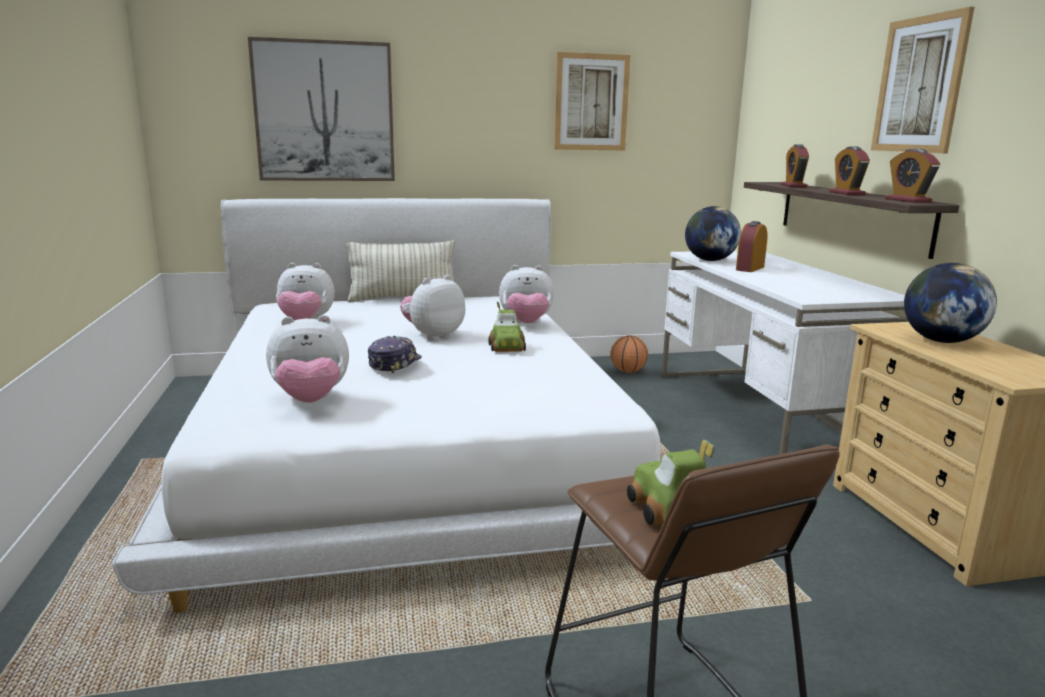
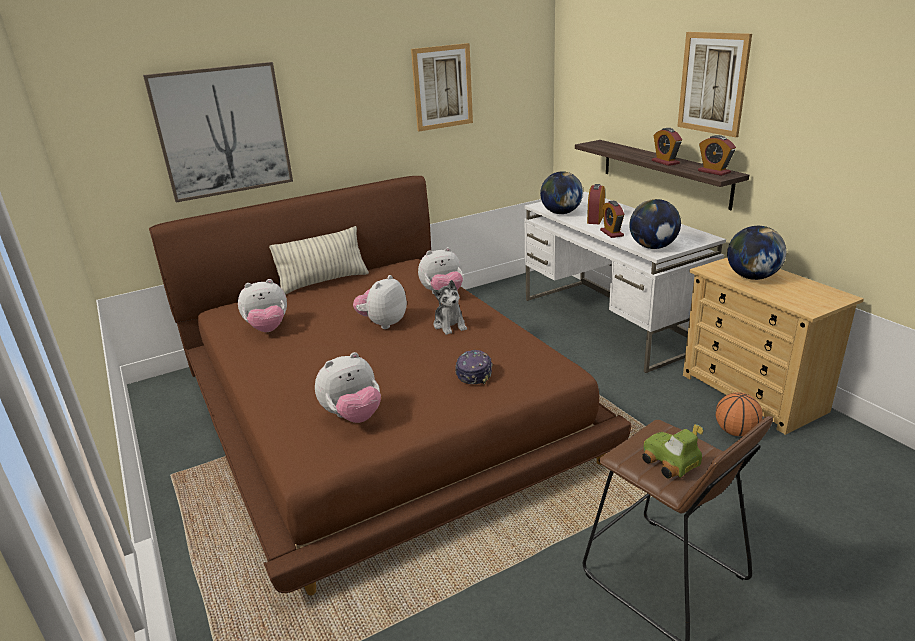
camera: 15 degrees left, 10 degrees up
(394, 363) = (381, 362): cap -> cap (474, 373)
(410, 444) = (378, 408): white bed -> brown bed
(508, 348) = (450, 325): toy car -> plush toy
(628, 371) = (499, 300): basketball -> basketball (735, 432)
(793, 186) = (617, 150): alarm clock -> alarm clock (611, 233)
(807, 295) = (653, 247): none -> globe

